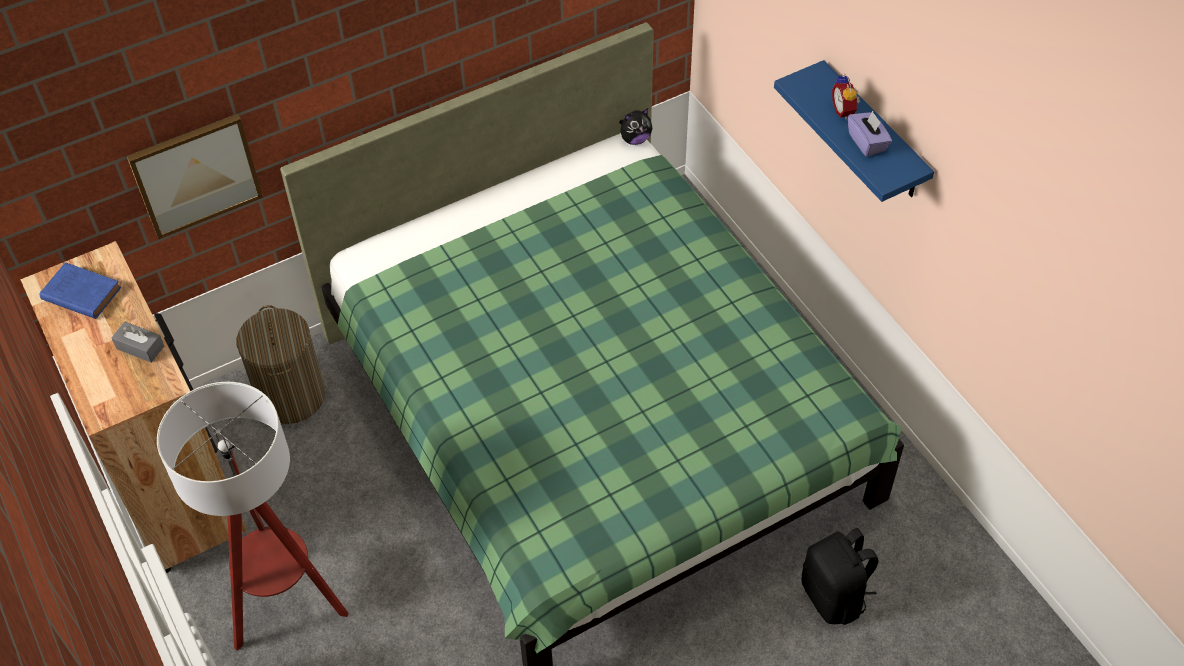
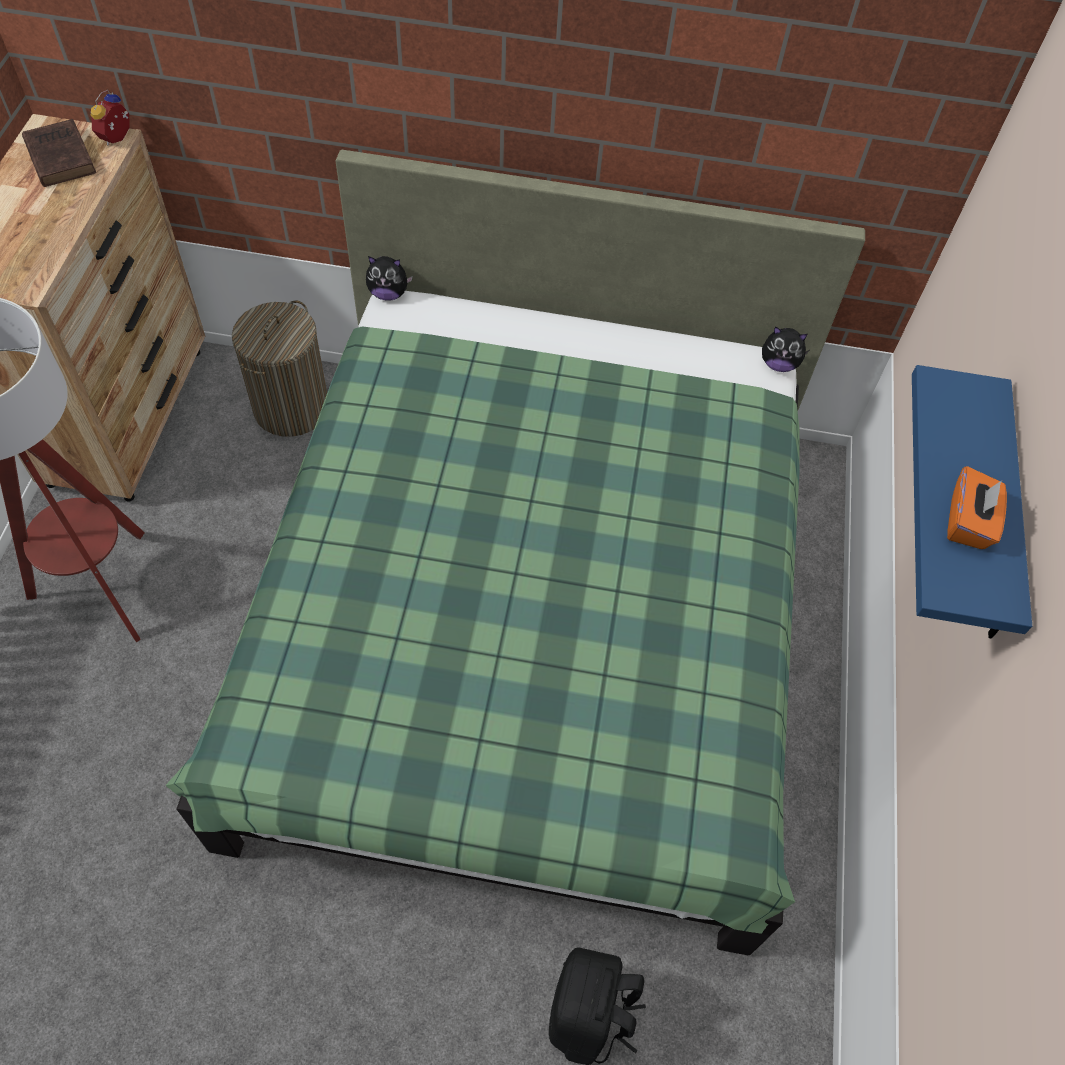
camera: 35 degrees right, 5 degrees up
(80, 293) = (60, 156): blue book -> brown book
(140, 347) = (47, 237): grey tissue box -> none
(195, 175) = (242, 102): picture -> none
(345, 254) = (388, 293): none -> plush toy
(844, 111) = (976, 461): alarm clock -> alarm clock (118, 139)
(867, 142) = (968, 522): purple tissue box -> orange tissue box

